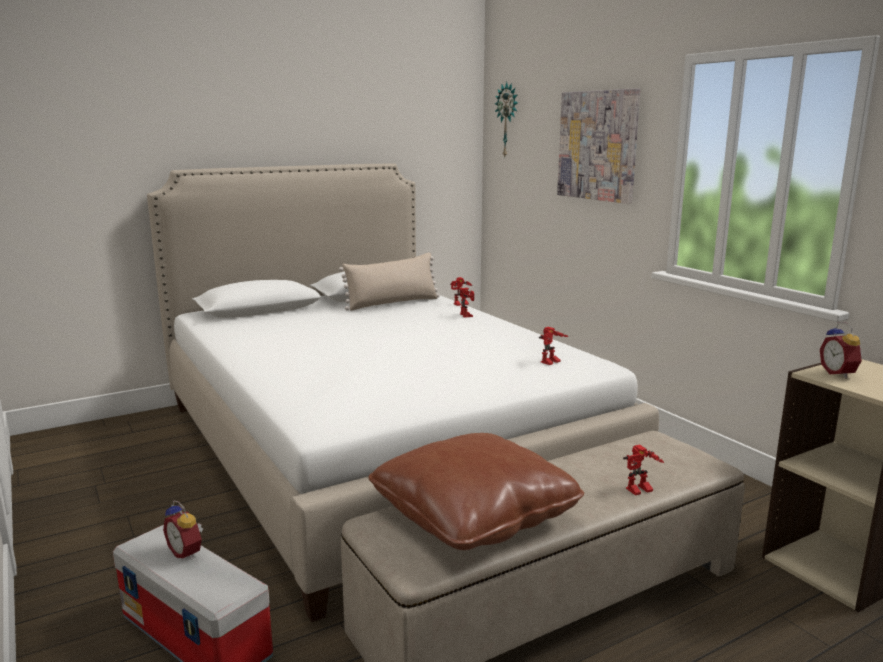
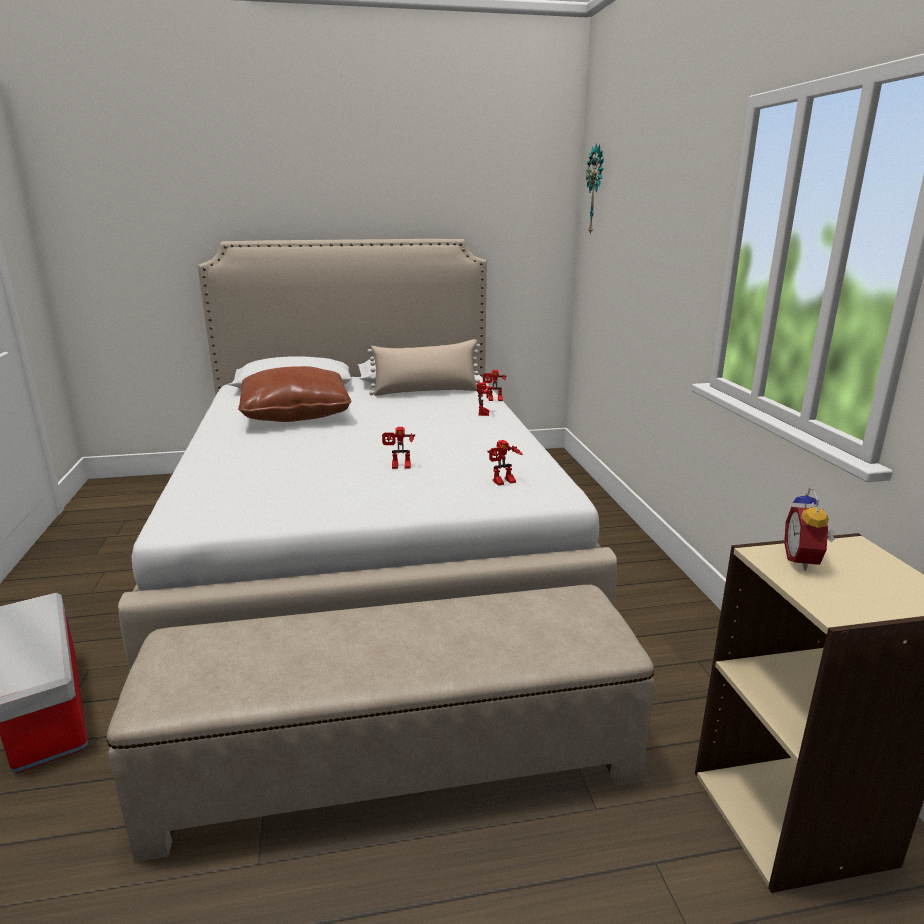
camera: 20 degrees right, 5 degrees up
(187, 552) = (41, 626): alarm clock -> none
(474, 515) = (271, 654): brown pillow -> brown pillow (295, 415)
(598, 145) = (664, 221): picture -> none
(639, 491) = (484, 665): toy robot -> toy robot (399, 467)

